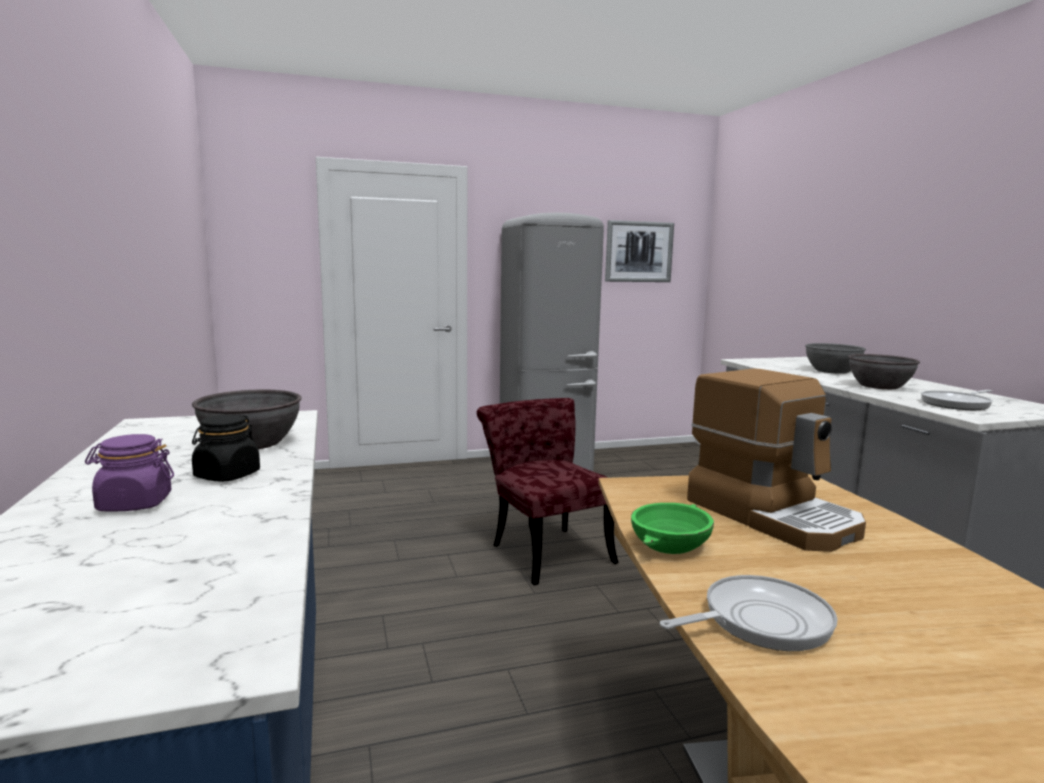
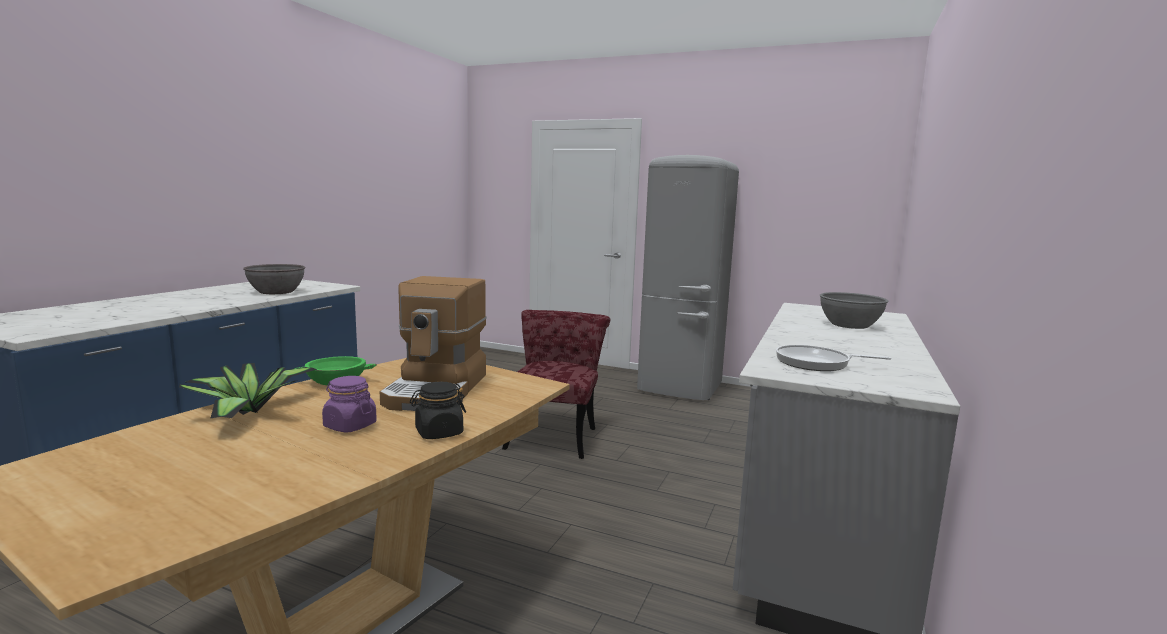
camera: 40 degrees right, 0 degrees up
(134, 504) = (167, 300): purple jar -> purple jar (349, 426)
(227, 475) = (221, 299): black jar -> black jar (438, 433)
(639, 252) = (811, 191): picture -> none
(759, 621) = (247, 411): frying pan -> potted plant
(879, 386) = (822, 340): grey bowl -> none

